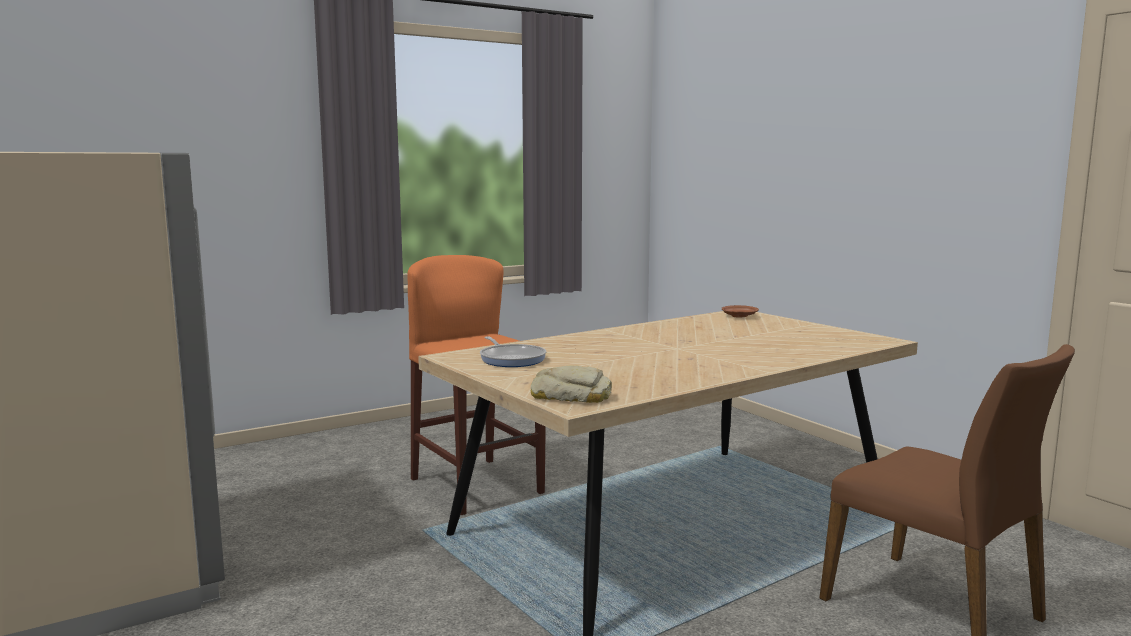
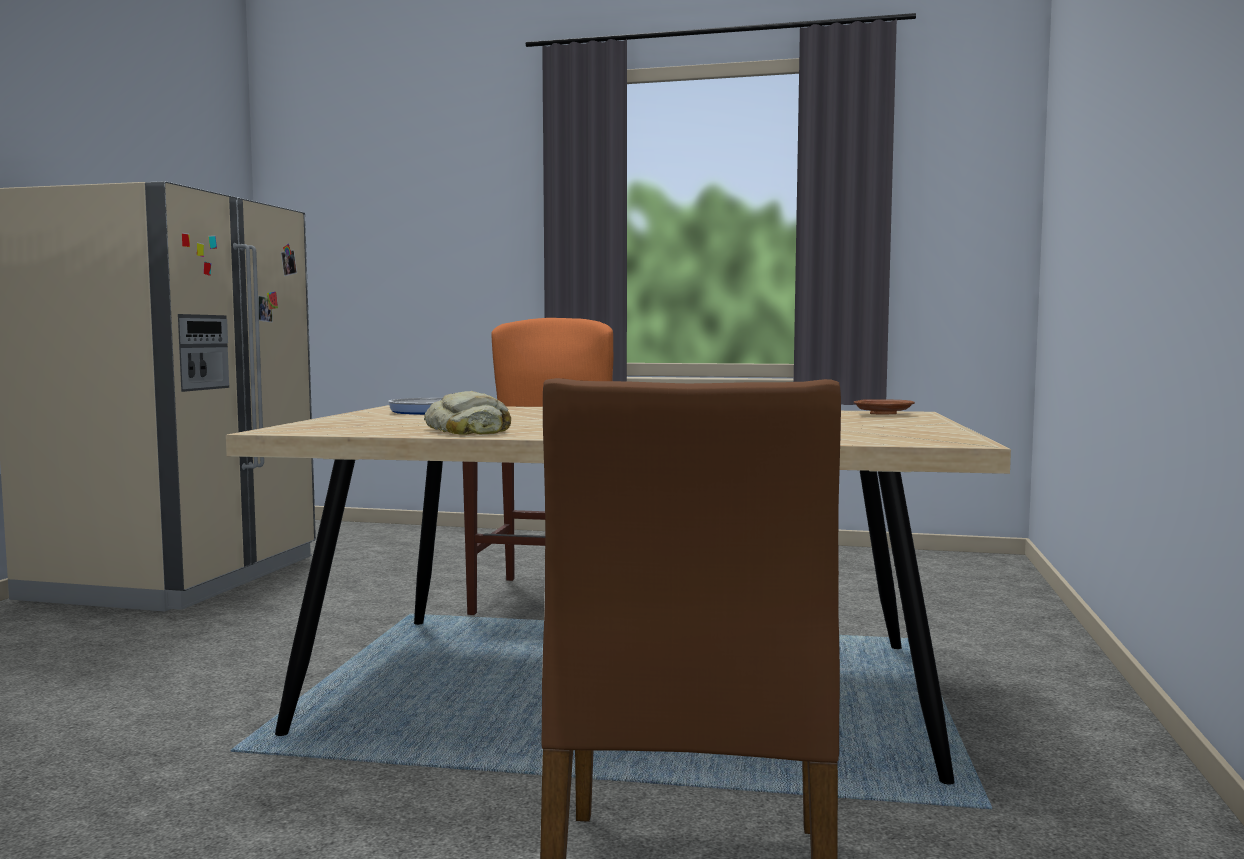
camera: 45 degrees right, 5 degrees down
(571, 396) = (318, 427): bread -> bread (466, 430)

